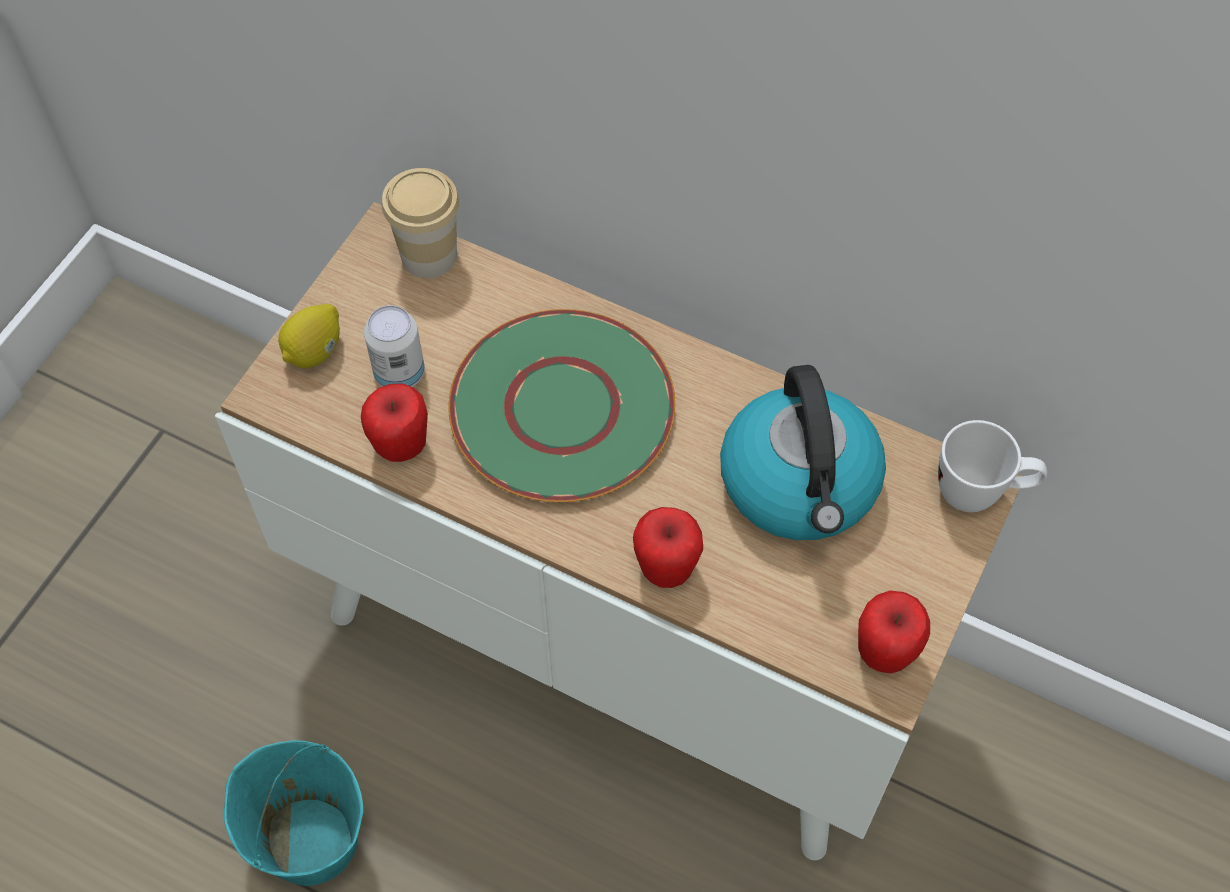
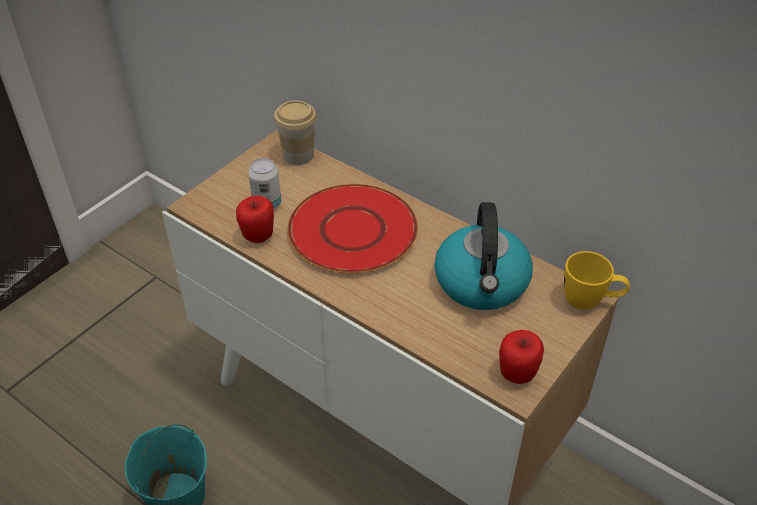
camera: 10 degrees right, 15 degrees down
(315, 351) = (224, 189): lemon -> none
(563, 409) = (353, 231): green plate -> red plate
(666, 568) = (393, 314): apple -> none
(981, 493) = (590, 302): white mug -> yellow mug

